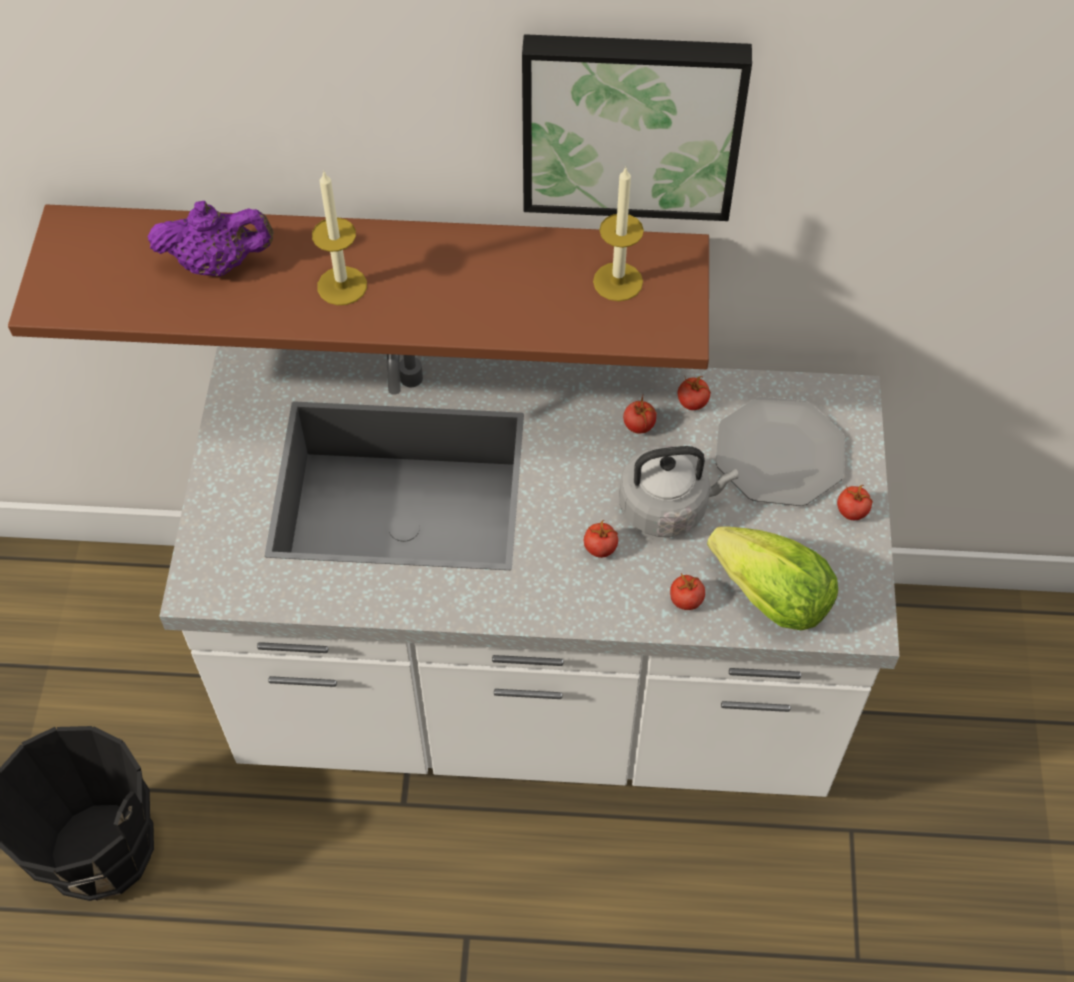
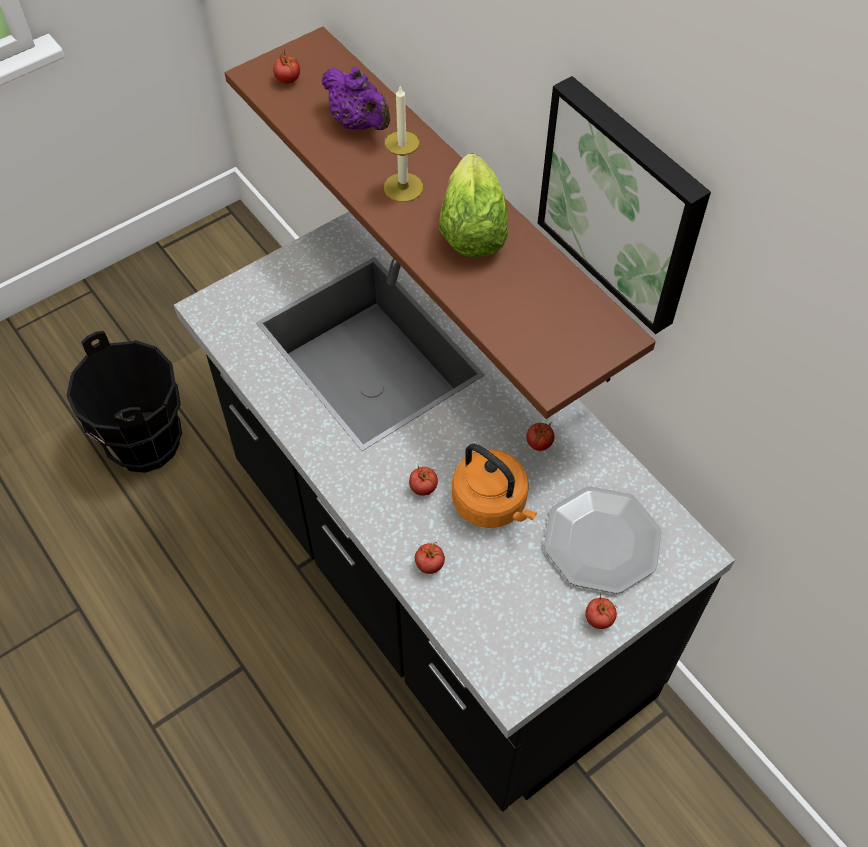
camera: 50 degrees right, 0 degrees up
(537, 692) = (434, 583): white counter -> black counter
(618, 281) = (557, 318): candle -> none
(668, 507) = (492, 504): grey kettle -> orange kettle
(692, 403) = (589, 461): tomato -> tomato (288, 80)
(771, 598) = (479, 615): lettuce -> lettuce (471, 231)

